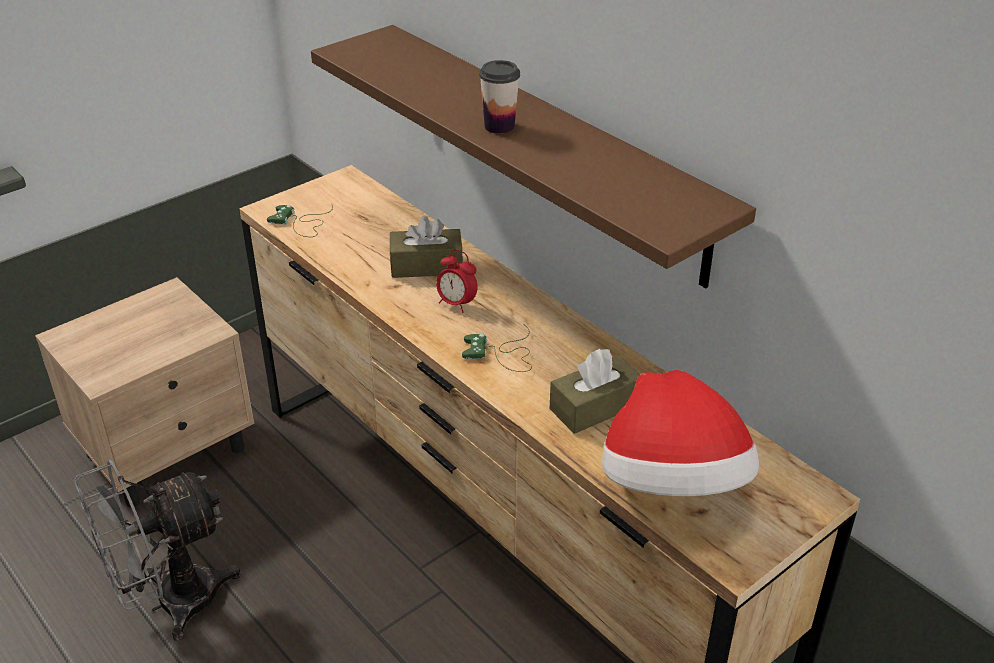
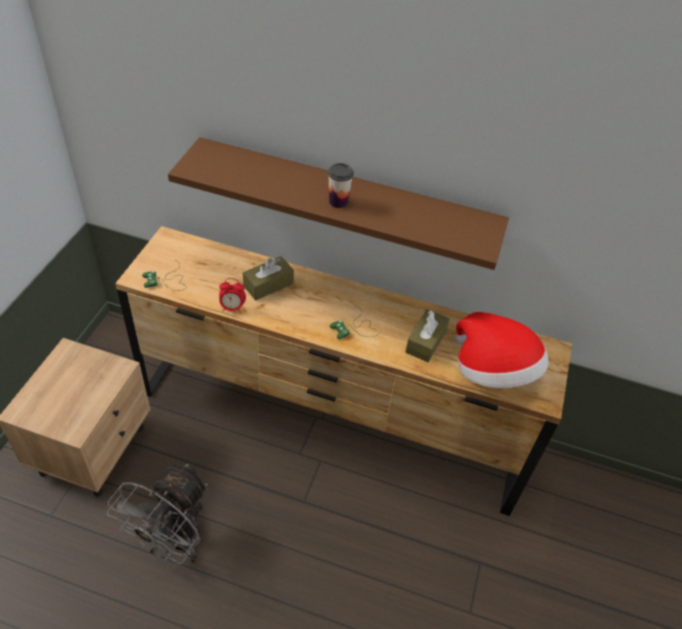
camera: 35 degrees left, 10 degrees up
(456, 304) = (306, 304): alarm clock -> alarm clock (232, 308)

